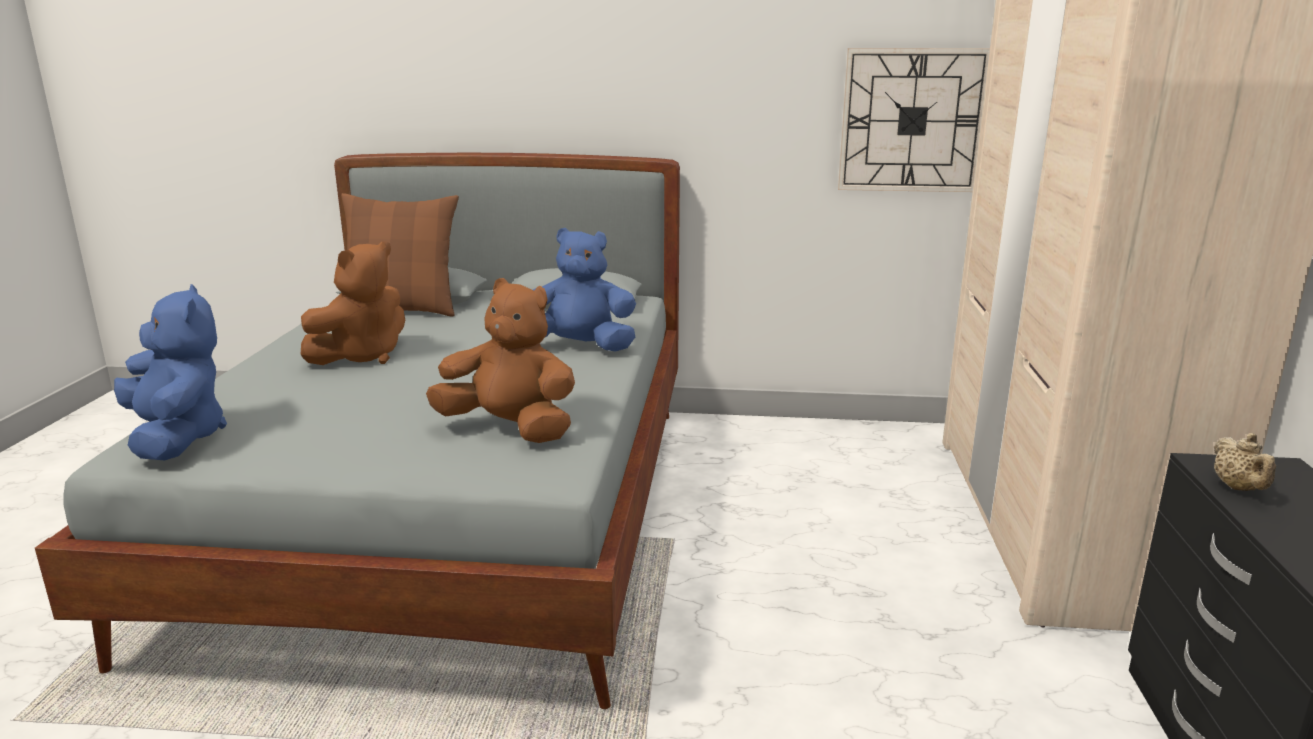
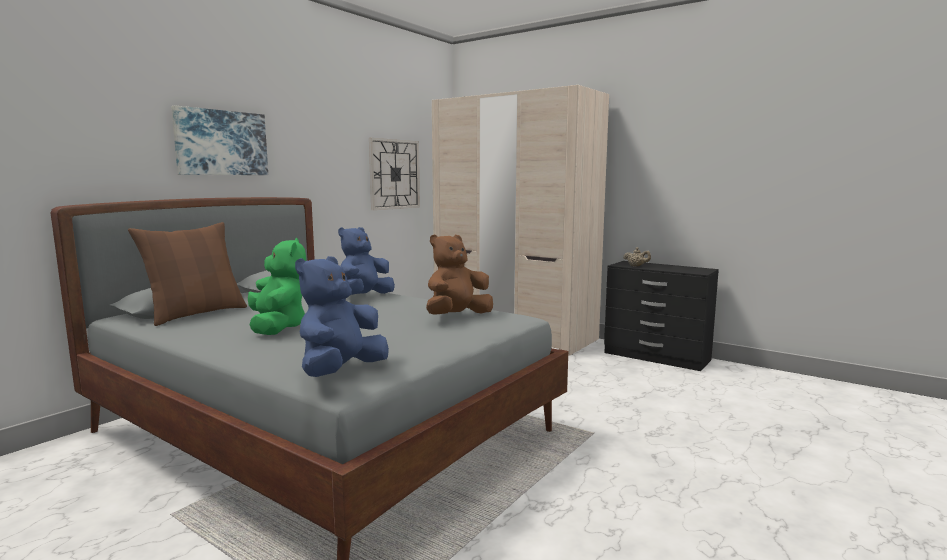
camera: 60 degrees left, 10 degrees down
(177, 438) = (341, 371): blue plush toy -> blue plush toy turned 60 degrees counterclockwise
(362, 356) = (277, 327): brown plush toy -> green plush toy
(548, 72) = (221, 143): none -> picture

